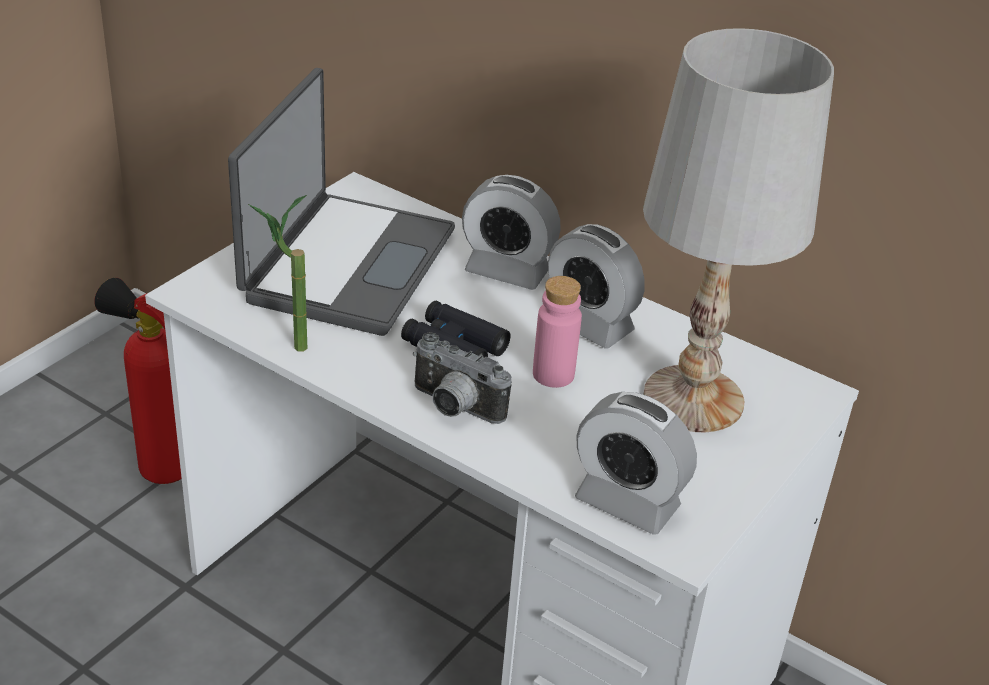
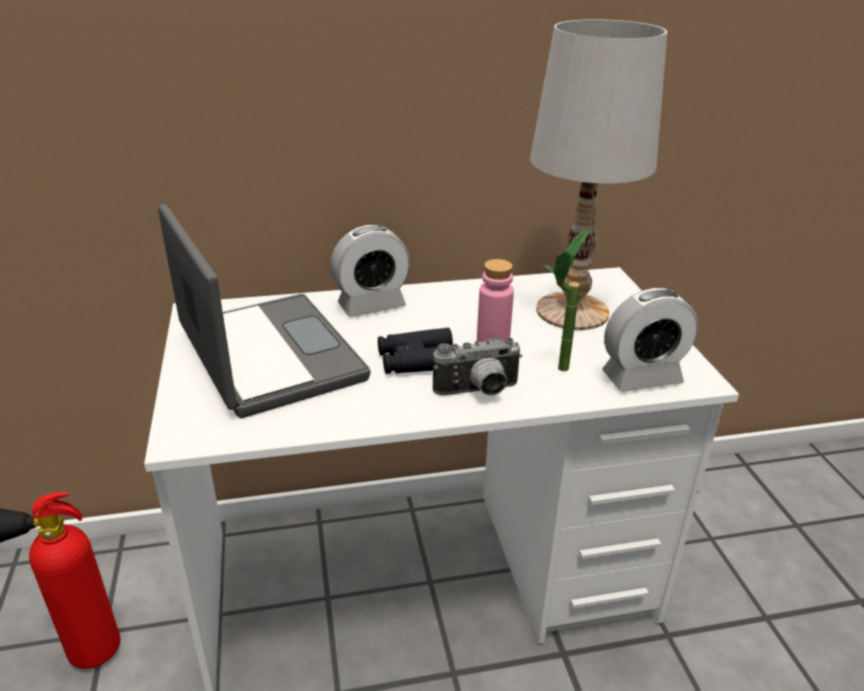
camera: 45 degrees left, 5 degrees down
(287, 347) = (317, 426): potted plant -> potted plant (556, 373)
(589, 325) = (462, 307): alarm clock -> none

